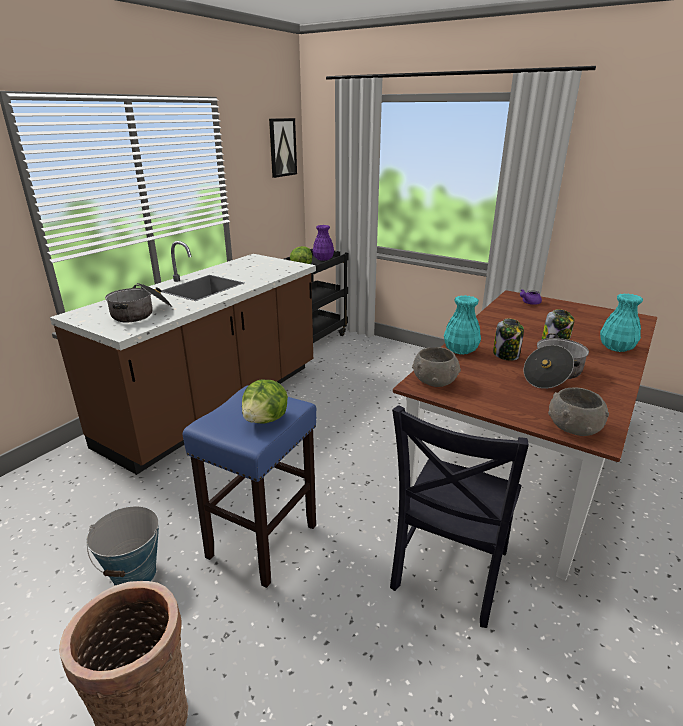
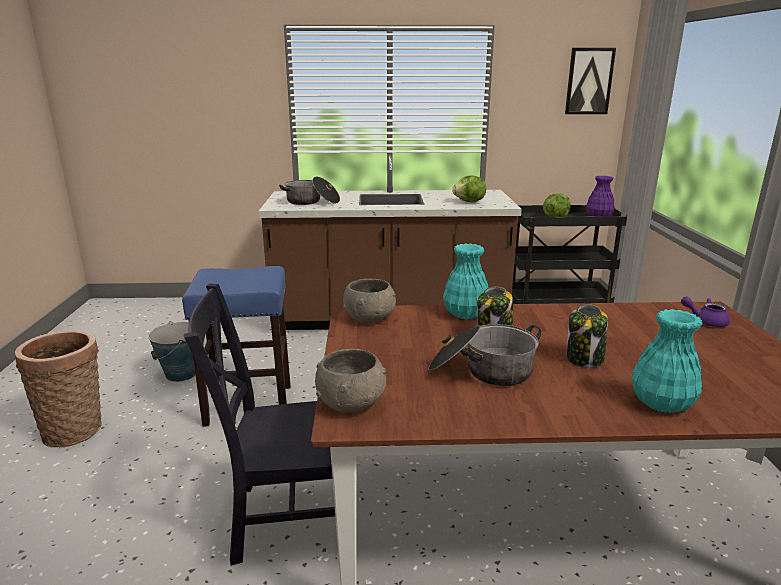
camera: 55 degrees right, 5 degrees down
(266, 420) = (233, 284): lettuce -> lettuce (469, 202)

